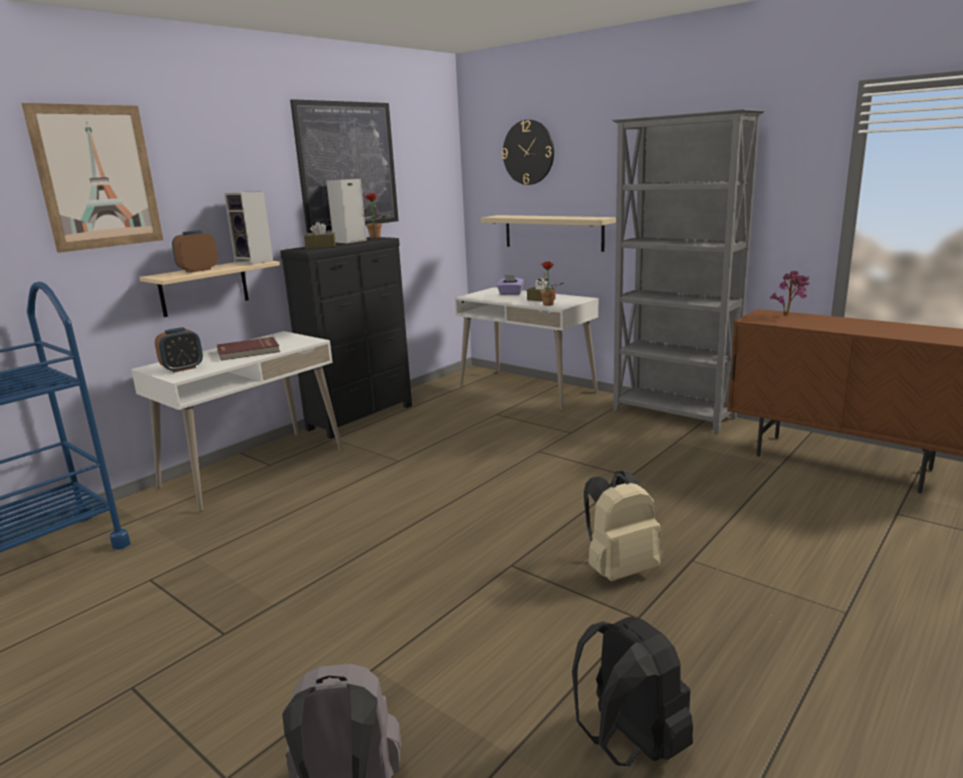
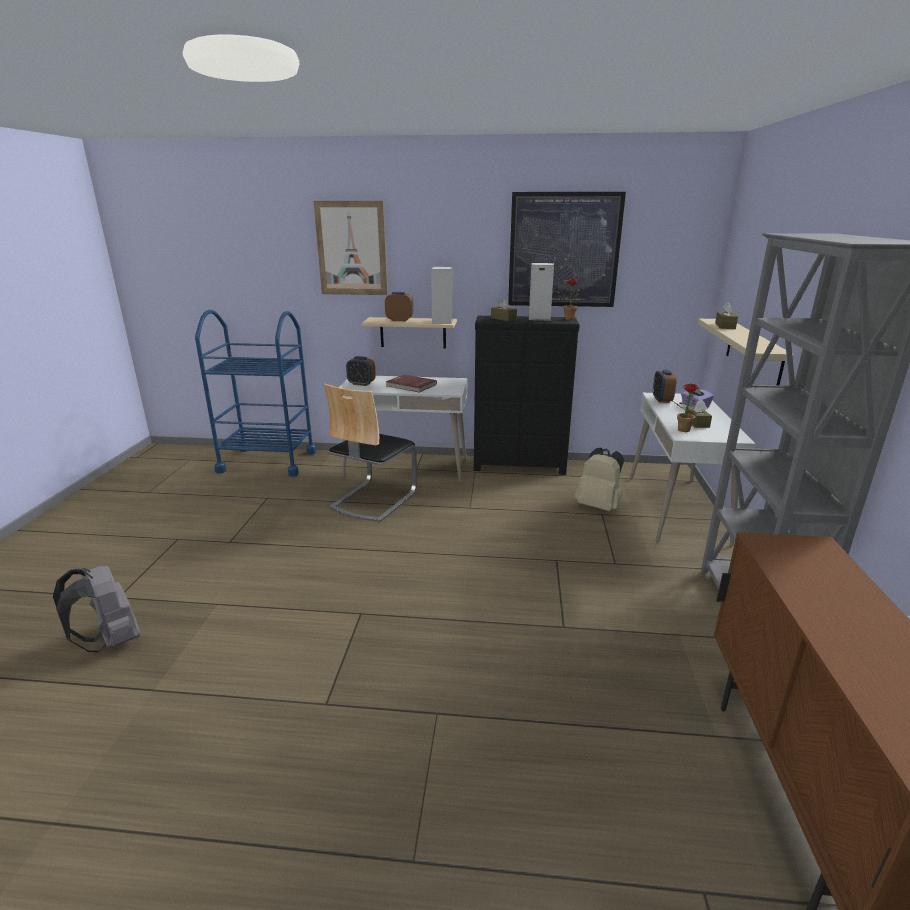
camera: 55 degrees right, 5 degrees up
(294, 505) = (373, 500): none -> chair
(481, 297) = (662, 400): none -> alarm clock
(517, 216) = (725, 326): none -> brown tissue box
(528, 152) = (760, 254): wall clock -> none
(619, 569) = (391, 671): beige backpack -> beige backpack (598, 506)
(630, 743) = (174, 744): black backpack -> none
(789, 315) = (833, 564): potted plant -> none

